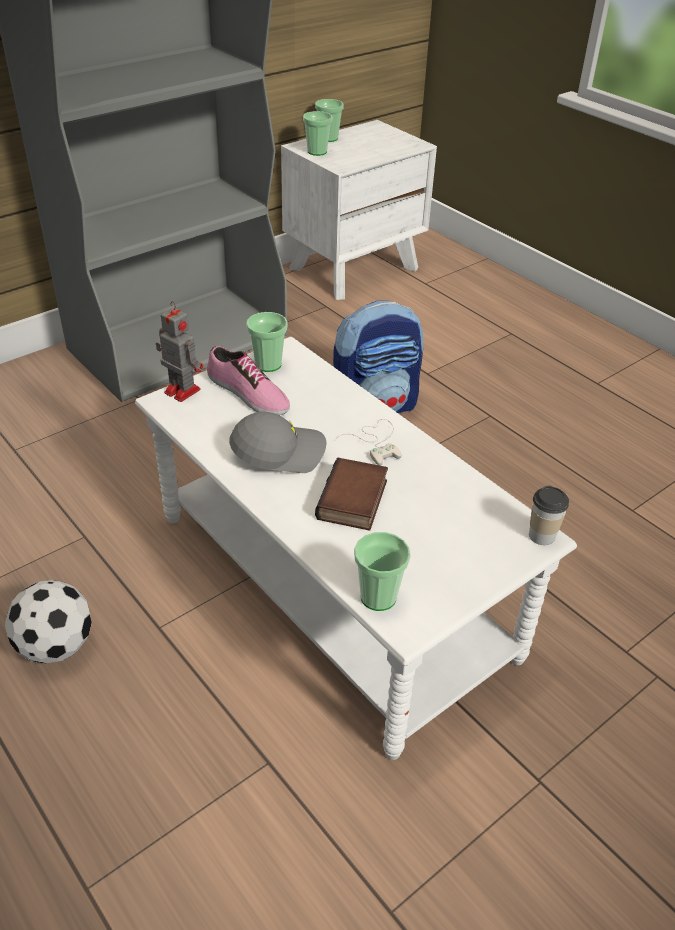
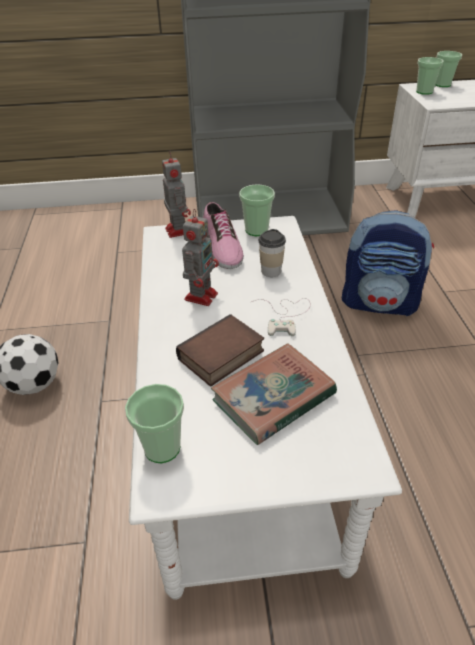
camera: 35 degrees right, 0 degrees up
(278, 451) = (202, 295): grey cap -> toy robot
(430, 517) = (273, 397): none -> book
(541, 536) = (367, 464): cup -> cup (271, 271)

